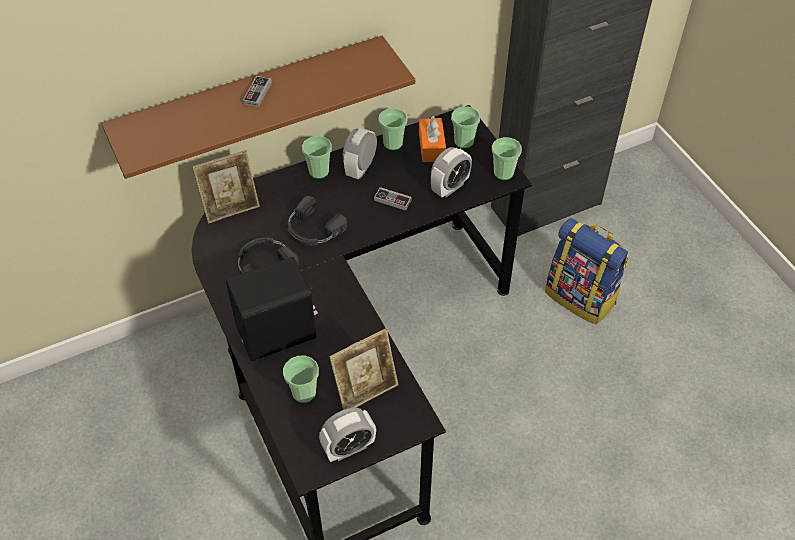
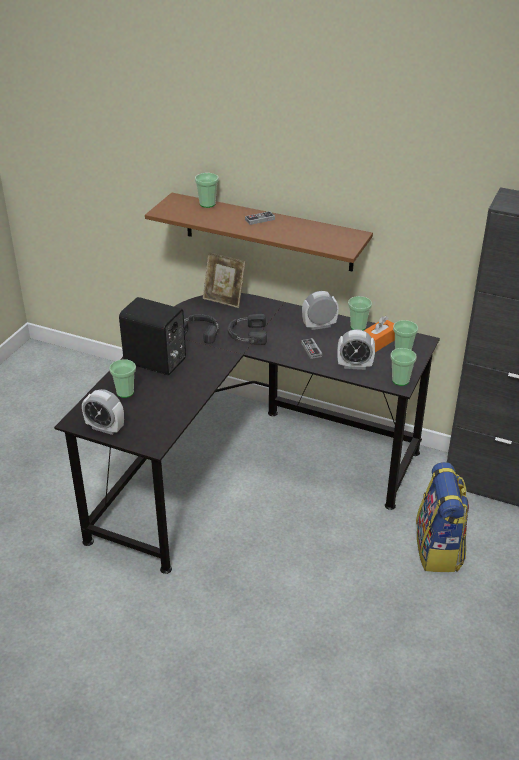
camera: 50 degrees right, 15 degrees down
(319, 171) = (294, 313): cup -> cup (207, 204)
(366, 390) = (153, 413): picture frame -> none

